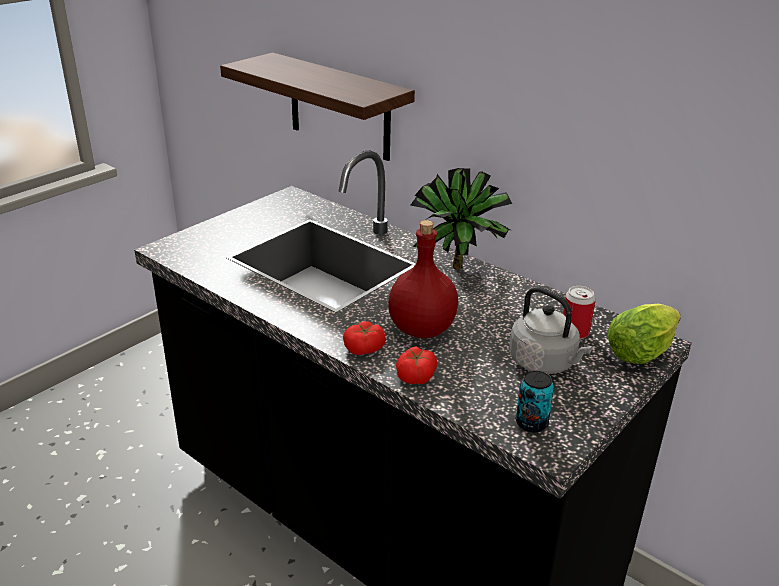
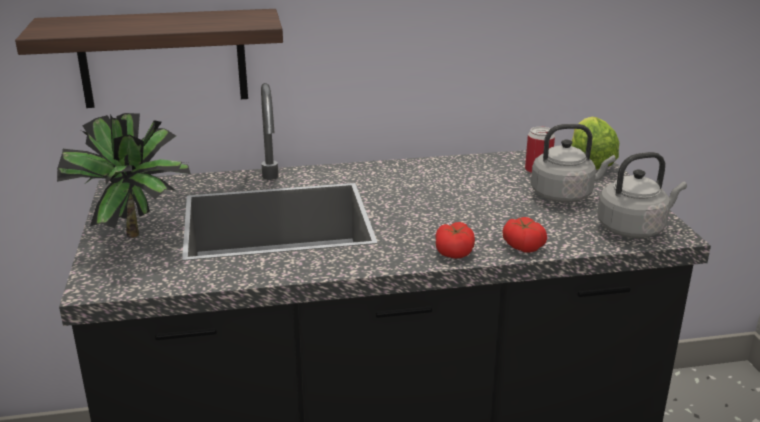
camera: 50 degrees left, 5 degrees down
(421, 329) = (457, 219): red bottle -> none
(458, 271) = (392, 173): potted plant -> potted plant (138, 238)
(531, 423) = (634, 228): can -> grey kettle

